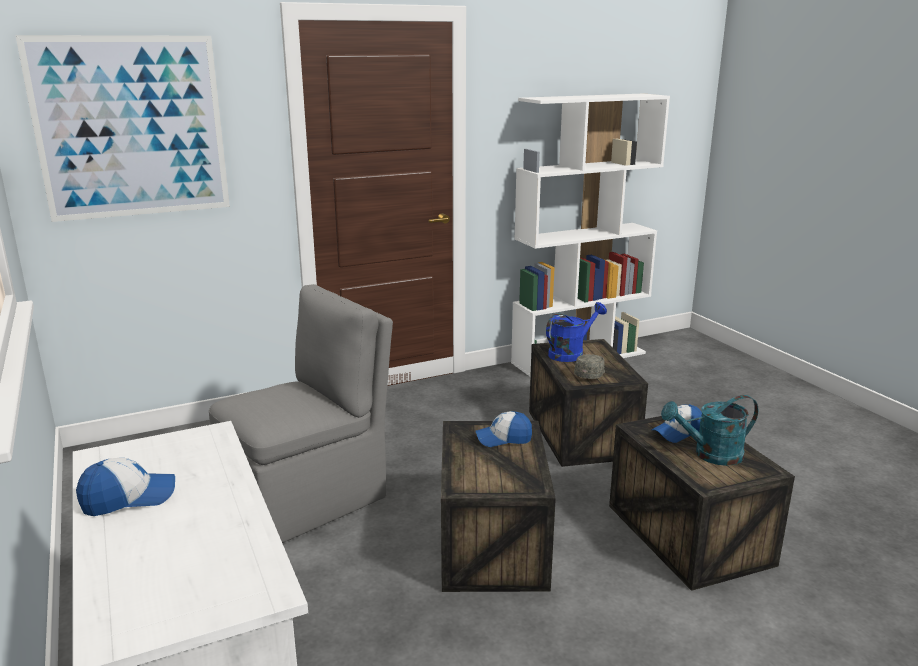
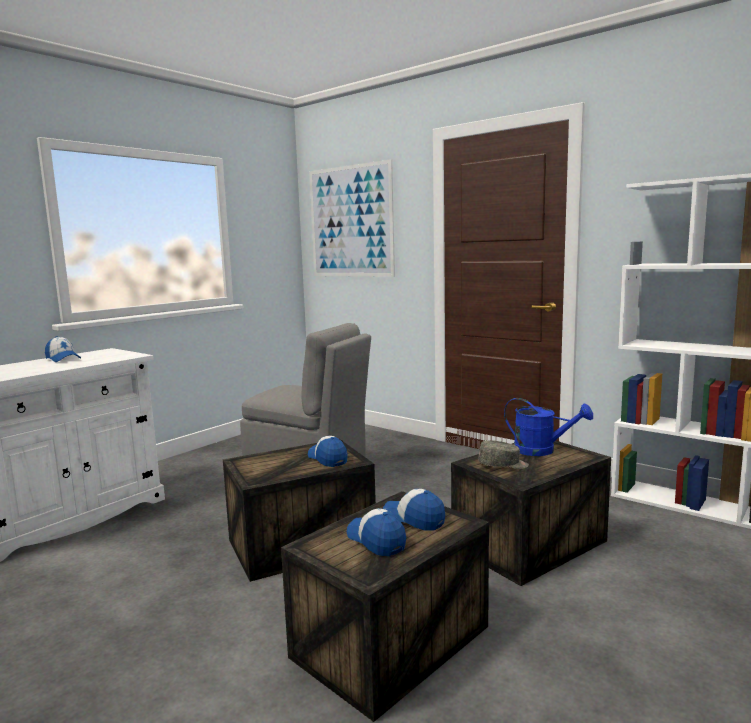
camera: 65 degrees right, 10 degrees down
(710, 455) = (376, 540): turquoise watering can -> cap

